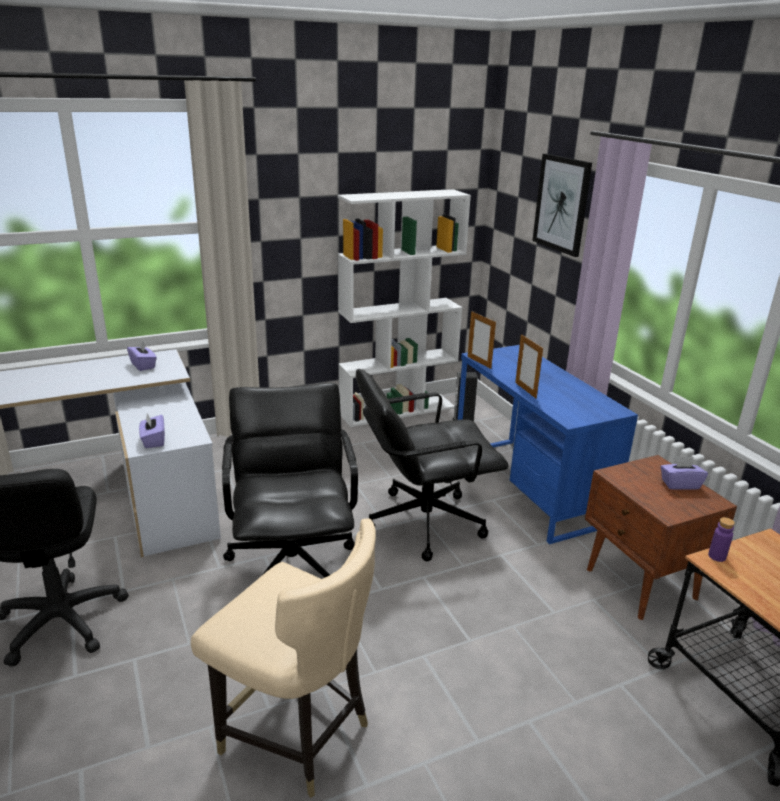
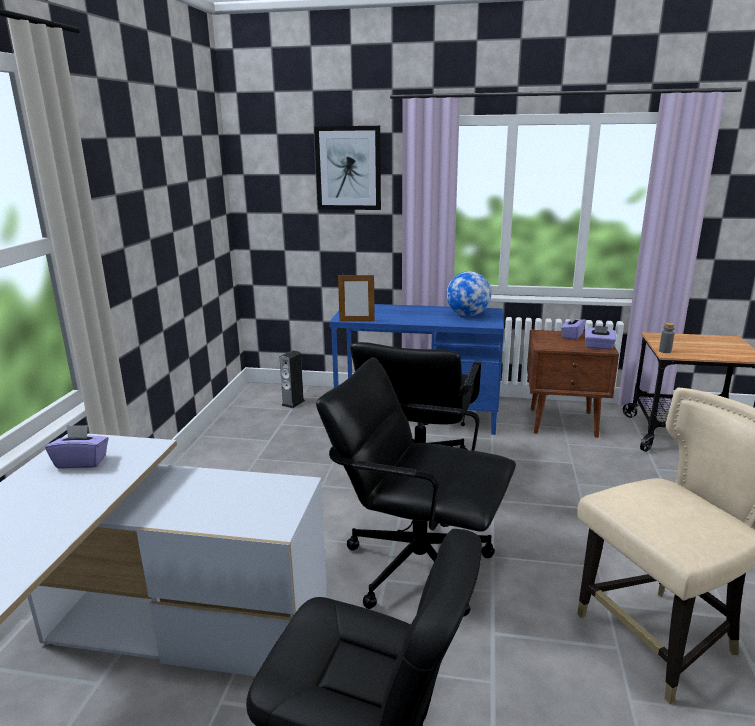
camera: 55 degrees left, 5 degrees down
(153, 440) = (267, 514): purple tissue box -> purple tissue box (598, 347)
(397, 410) = (228, 422): white bookcase -> none
(525, 390) = (427, 322): picture frame -> none
(580, 403) = (467, 315): none -> globe
(717, 556) = (665, 351): purple bottle -> grey bottle

